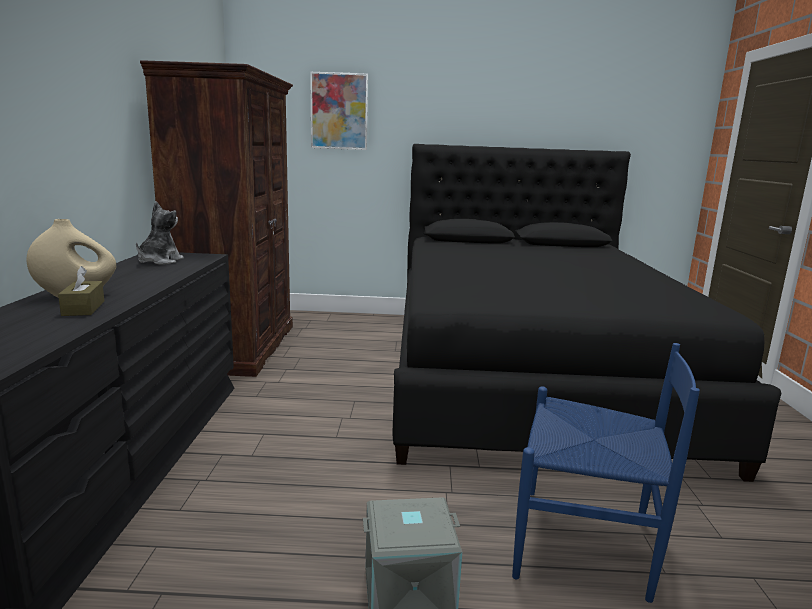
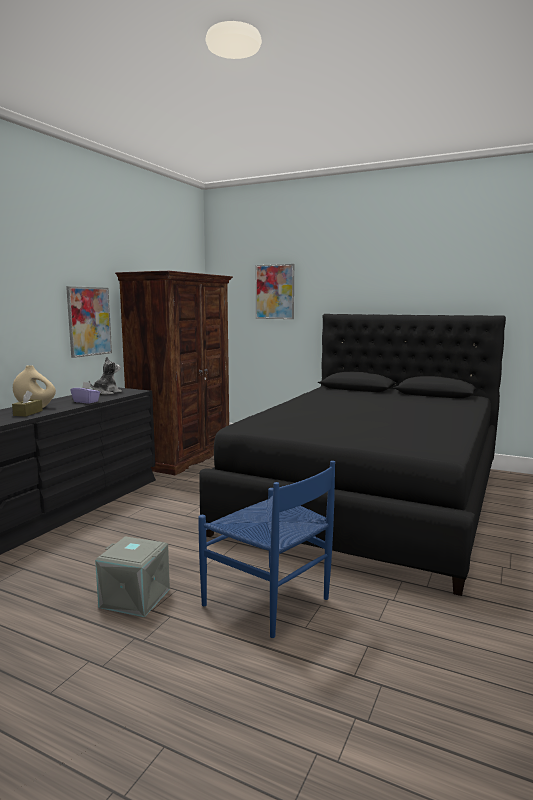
camera: 25 degrees right, 5 degrees down
(111, 141) = (89, 321): none -> picture
(155, 279) = (86, 402): none -> purple tissue box

